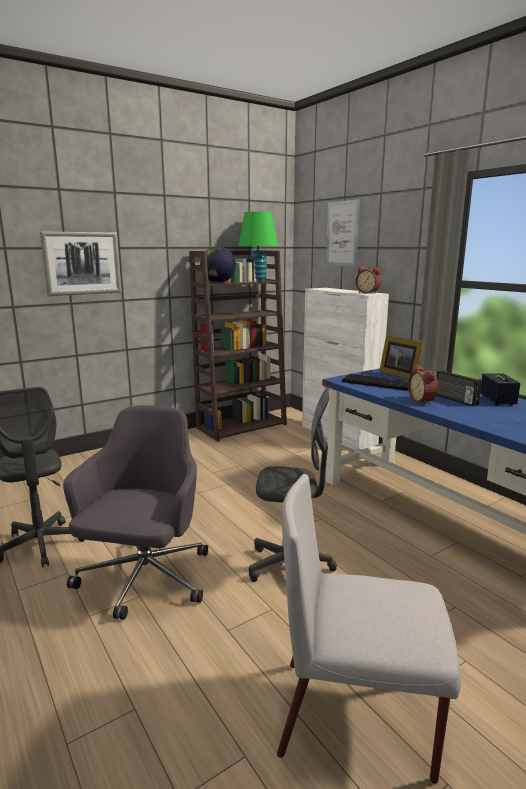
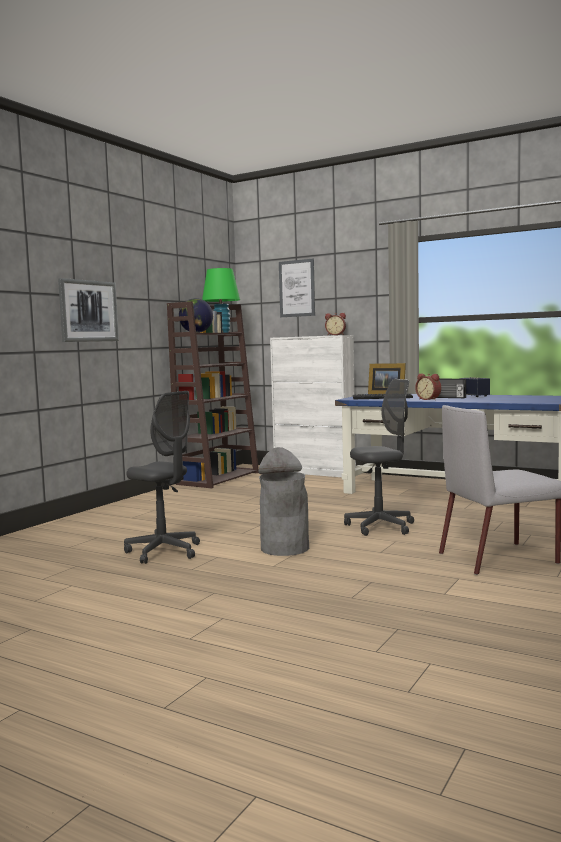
camera: 25 degrees left, 10 degrees down
(144, 579) = (285, 548): grey office chair -> grey trash can

